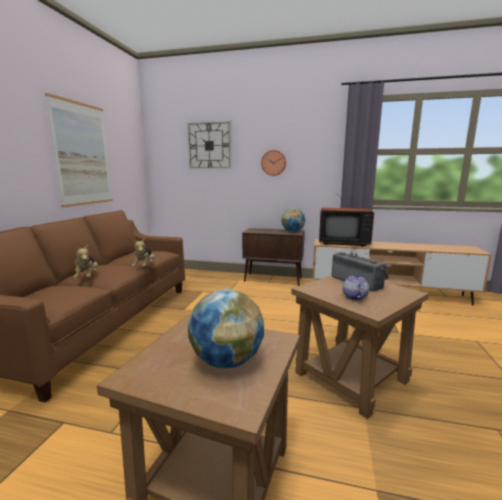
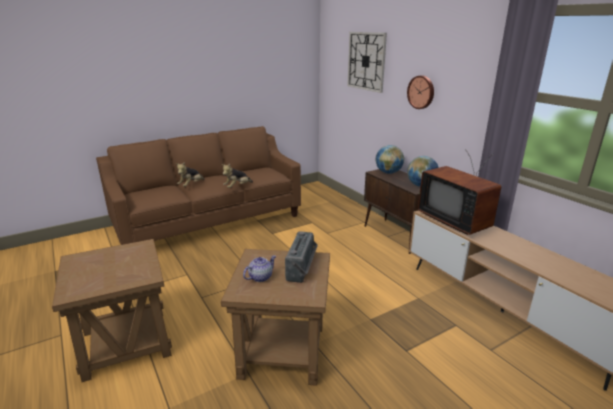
camera: 45 degrees right, 10 degrees up
(82, 154) = (235, 74): picture -> none
(226, 361) = (108, 273): globe -> globe (388, 172)

